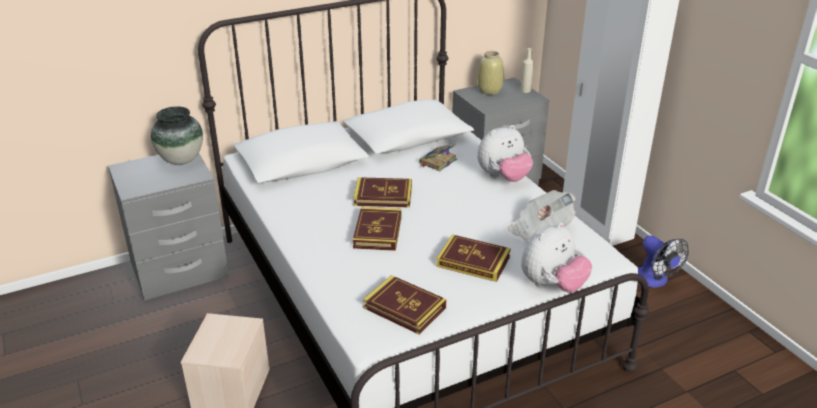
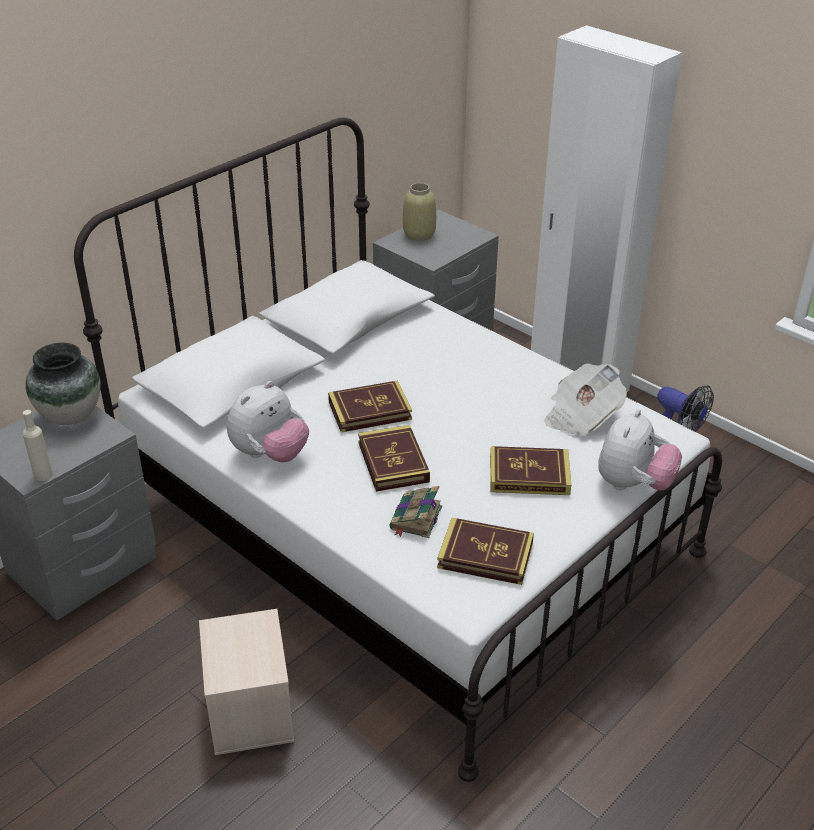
camera: 20 degrees left, 5 degrees up
(437, 162) = (408, 348): book -> book (415, 519)
(503, 177) = (500, 354): plush toy -> plush toy (270, 454)
(525, 90) = (463, 227): beige bottle -> beige bottle (43, 475)

